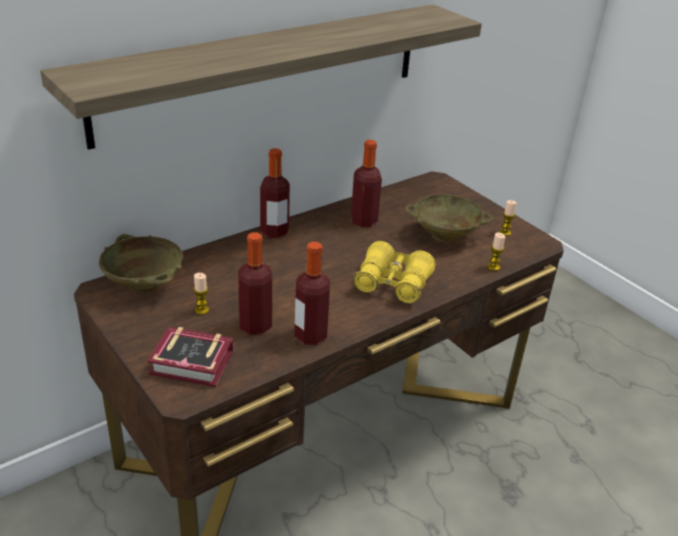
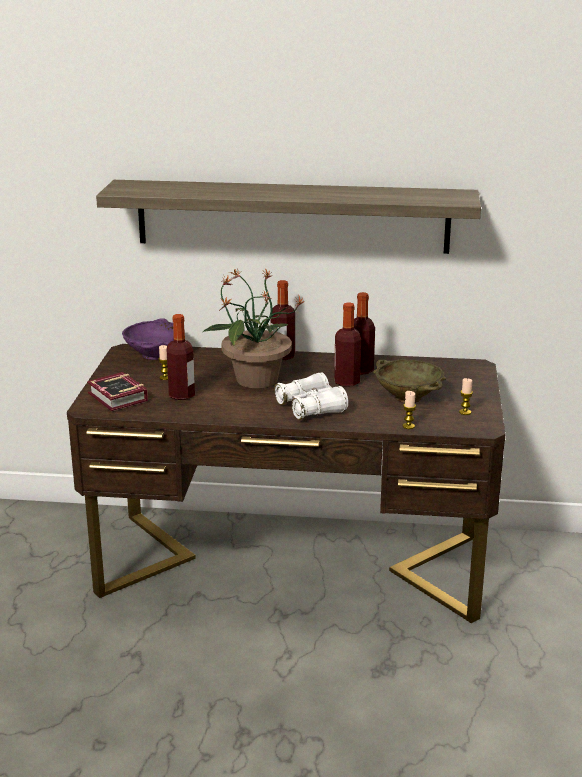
camera: 45 degrees right, 10 degrees down
(144, 284) = (154, 355): beige bowl -> purple bowl
(294, 272) = (255, 379): none -> potted plant
(310, 335) = (205, 411): bottle -> bottle (346, 382)
(392, 283) = (311, 408): yellow binoculars -> white binoculars

